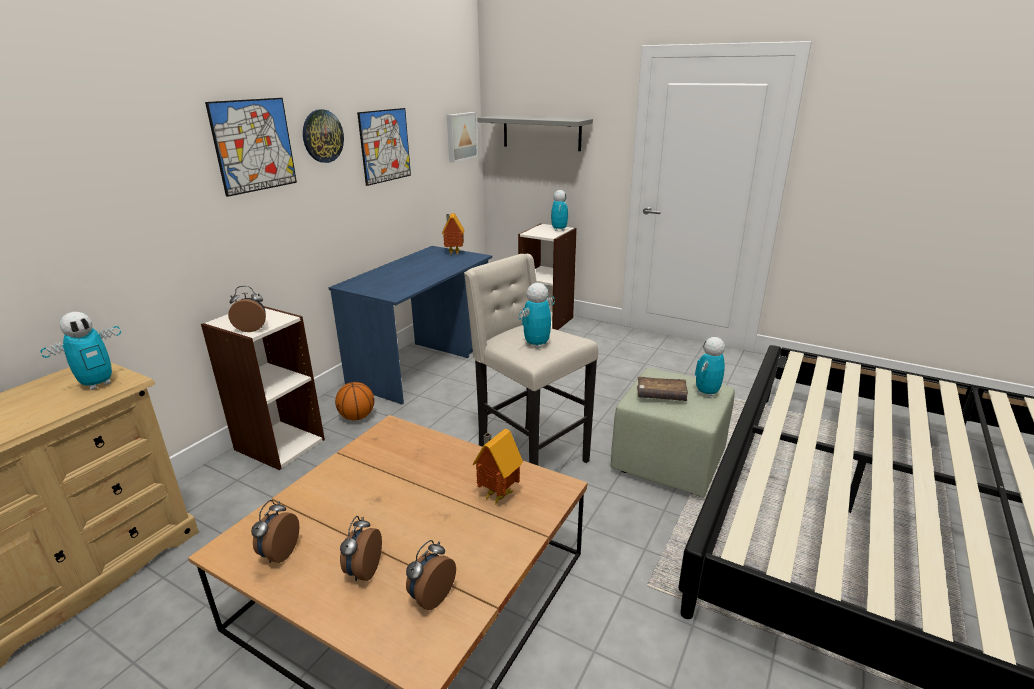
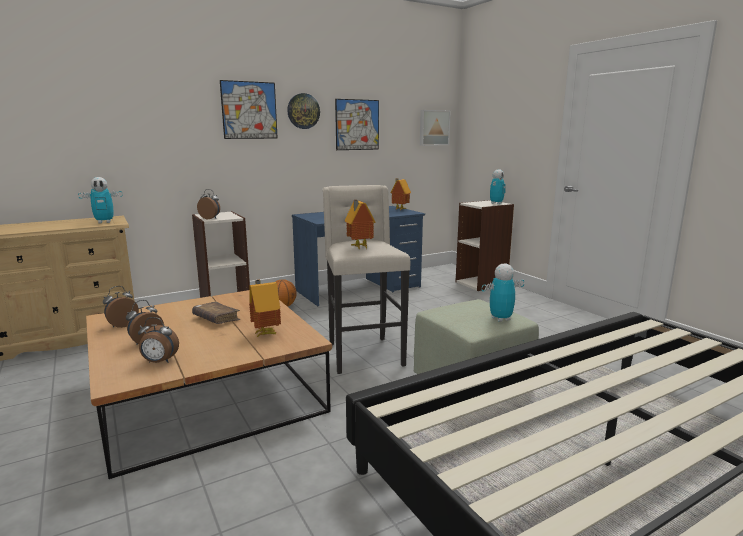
camera: 30 degrees right, 10 degrees down
(431, 596) = (159, 362): alarm clock -> alarm clock turned 150 degrees counterclockwise
(536, 345) = (358, 247): toy robot -> toy house
(541, 133) = (496, 125): grey shelf -> none
(661, 395) = (457, 312): brown book -> brown book (216, 319)

